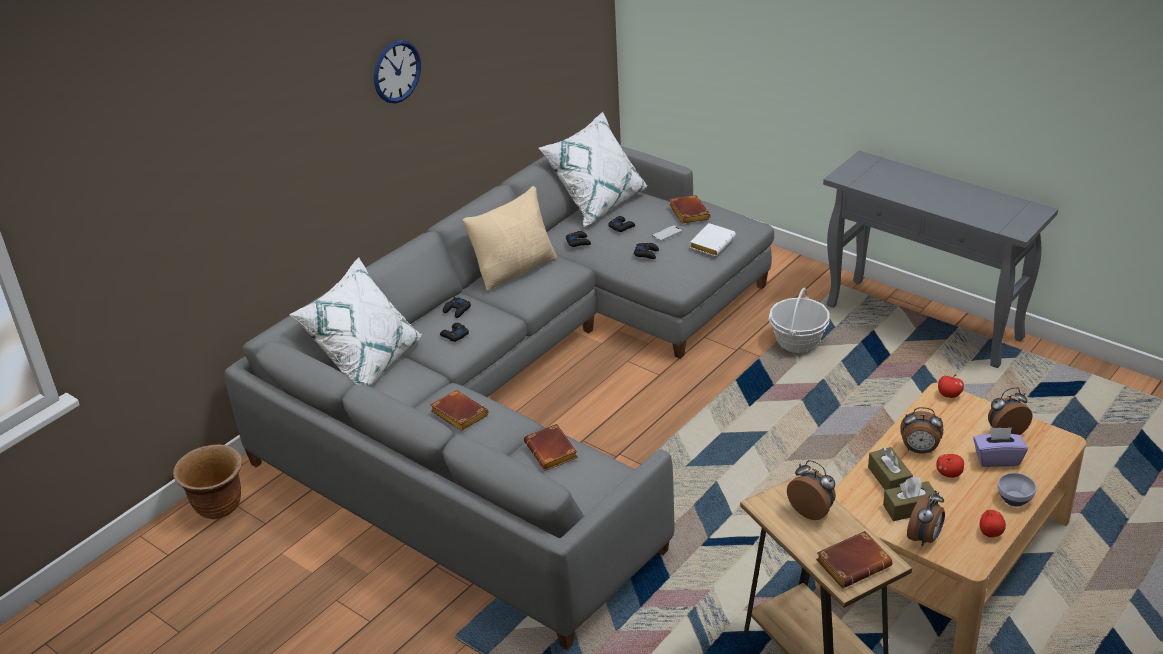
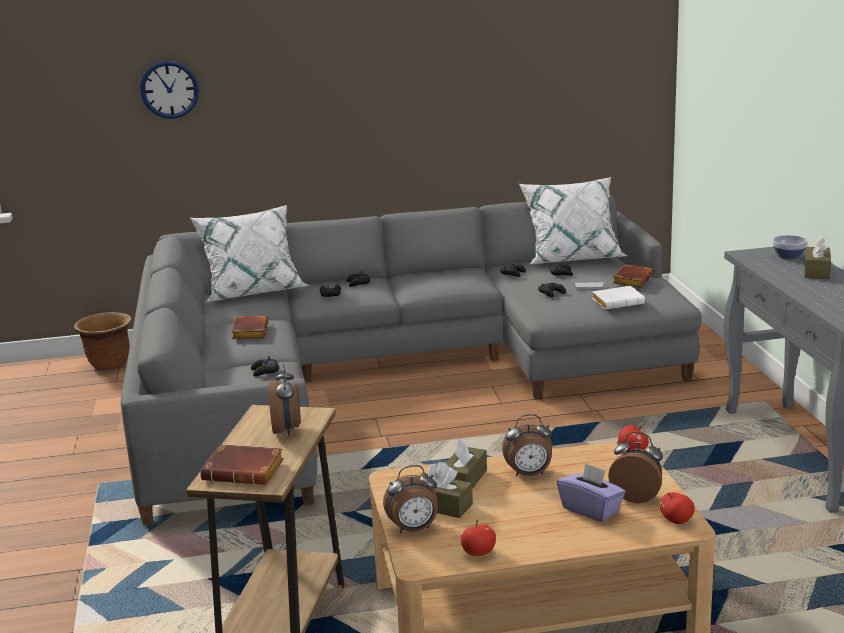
camera: 40 degrees right, 15 degrees down
(396, 71) = (378, 65): wall clock -> wall clock (169, 89)
(515, 270) = (439, 275): beige pillow -> none
(553, 452) = (264, 371): brown book -> black game controller
(798, 342) = (656, 424): basket -> none
(915, 180) = (816, 271): none -> brown tissue box
(919, 450) = (529, 474): alarm clock -> alarm clock turned 60 degrees counterclockwise
(949, 474) = (523, 500): apple -> apple (676, 521)
(1014, 499) = (549, 543): bowl -> bowl (788, 256)

